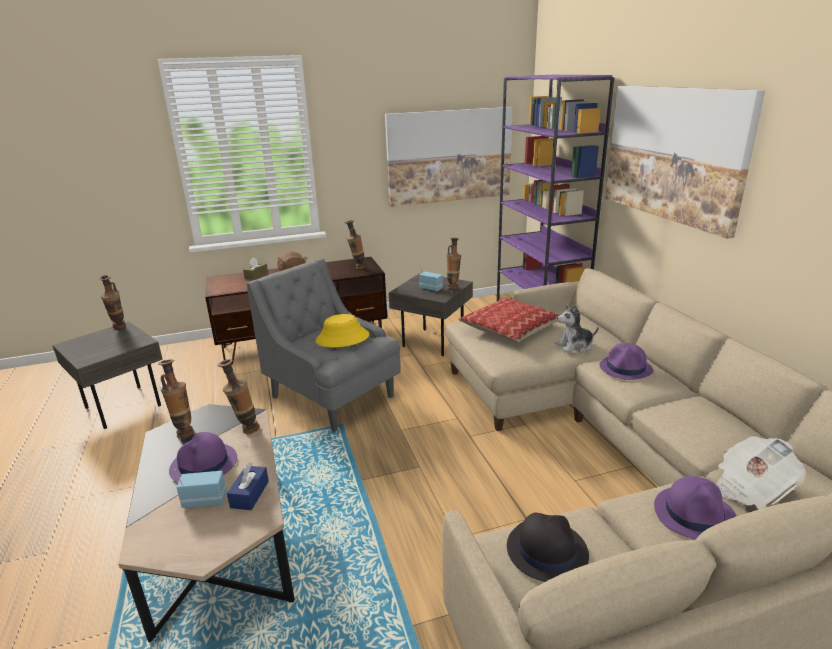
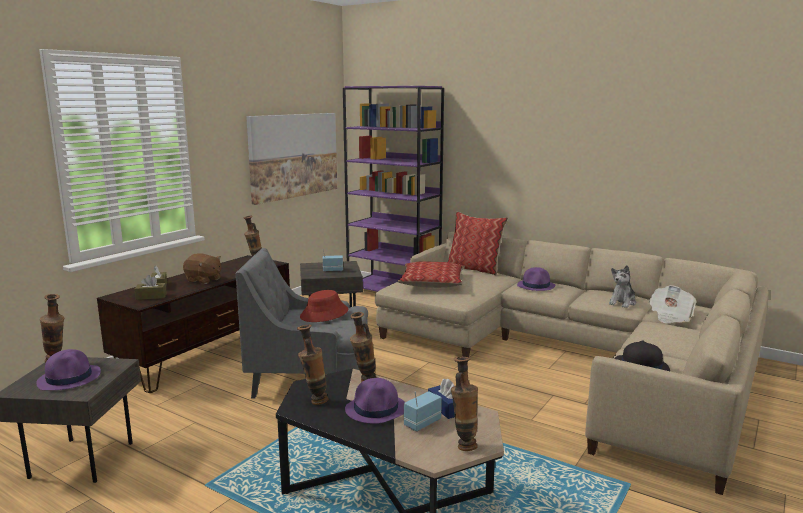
camera: 40 degrees left, 10 degrees down
(234, 285) = (151, 296): none -> brown tissue box
(342, 338) = (324, 314): yellow hat -> red hat
(453, 287) = (349, 266): vase -> vase (464, 445)
(574, 346) = (488, 283): plush toy -> plush toy (622, 302)
(591, 322) = (475, 269): none -> pillow
(673, 154) = (510, 138): picture -> none
(694, 514) = (670, 331): purple hat -> purple hat (70, 378)

